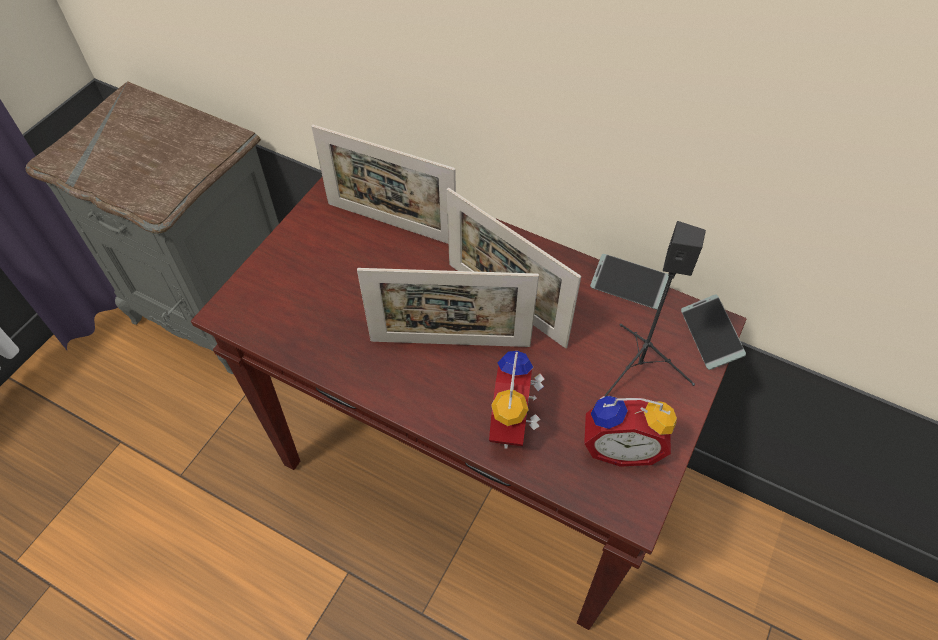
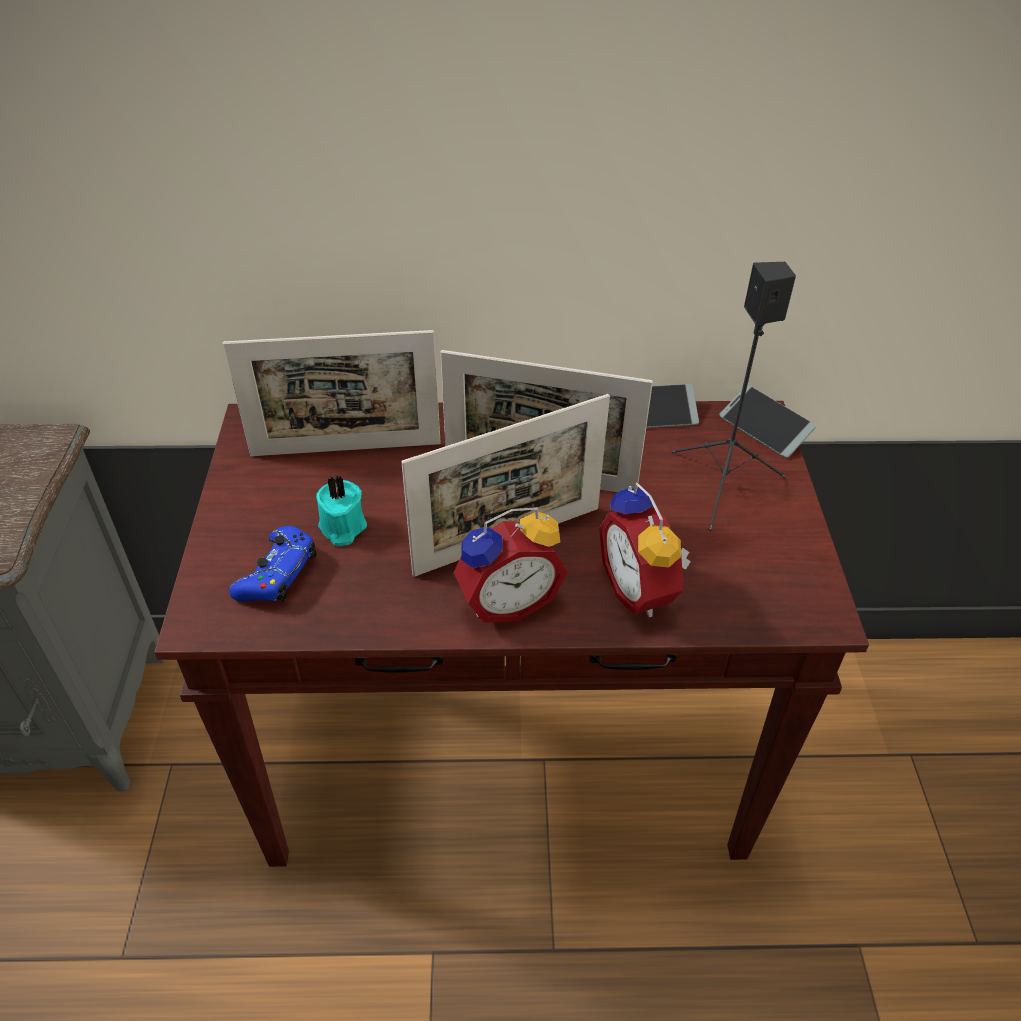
camera: 30 degrees left, 10 degrees down
(290, 299) = (277, 574): none -> blue game controller
(349, 284) = (341, 528): none -> turquoise candle
(620, 445) = (762, 561): alarm clock -> alarm clock (507, 600)

